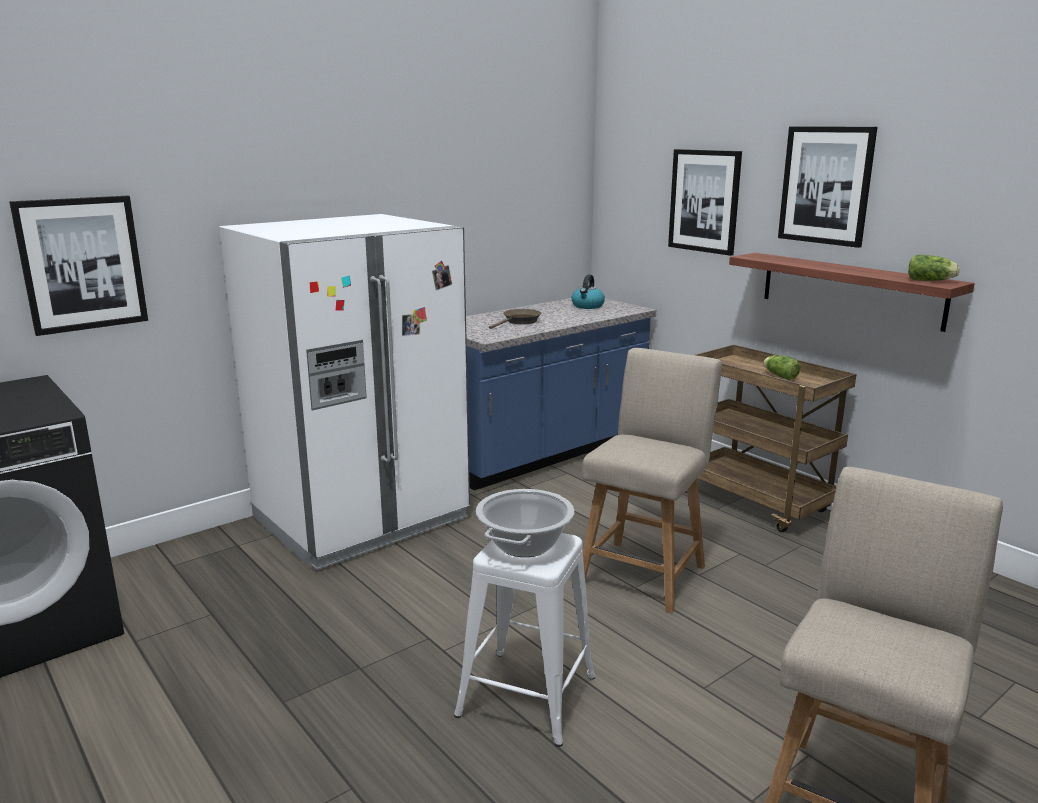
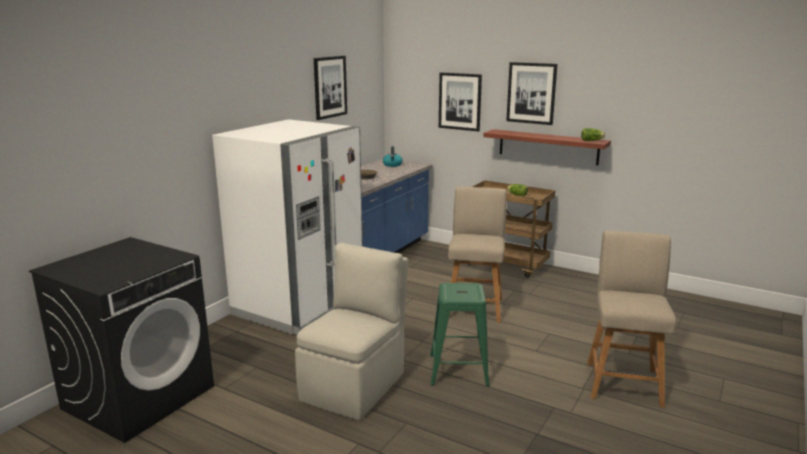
camera: 20 degrees left, 0 degrees up
(82, 264) = (145, 165): picture -> picture (330, 87)
(327, 685) = (355, 385): none -> beige chair
(524, 544) = (458, 290): cooking pot -> none
(527, 696) = (458, 370): white stool -> green stool

